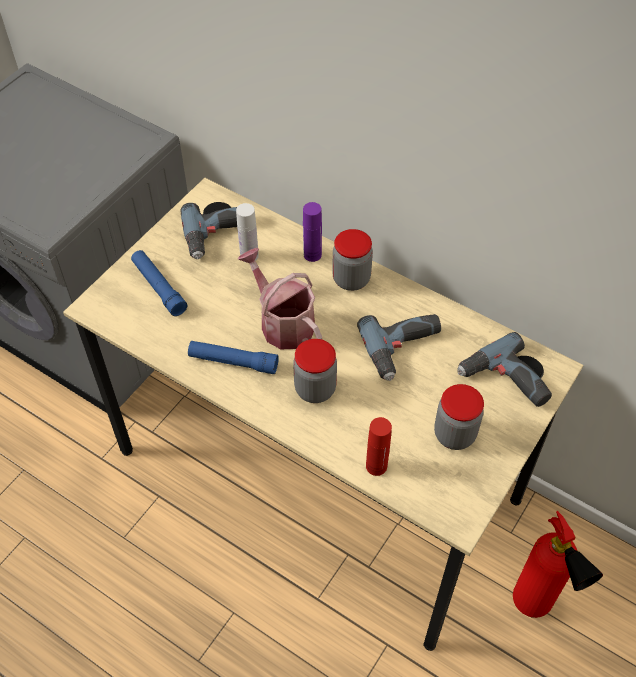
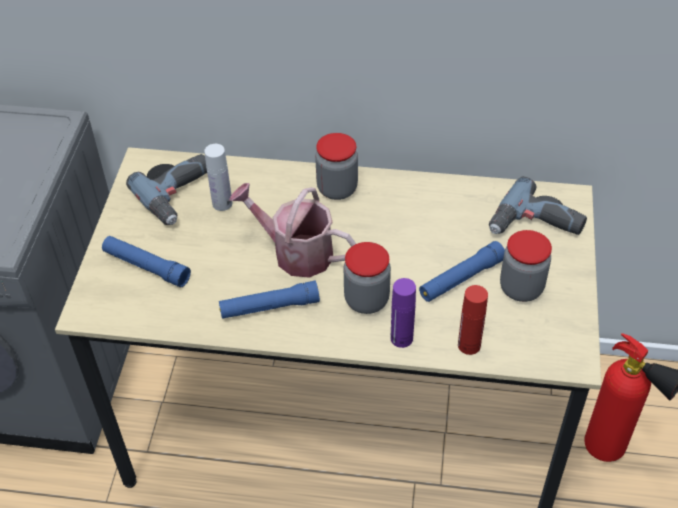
camera: 25 degrees left, 5 degrees down
(312, 254) = (285, 180): purple bottle -> purple bottle (401, 338)
(404, 349) = (427, 232): power drill -> none
(407, 404) = (461, 279): none -> blue flashlight

